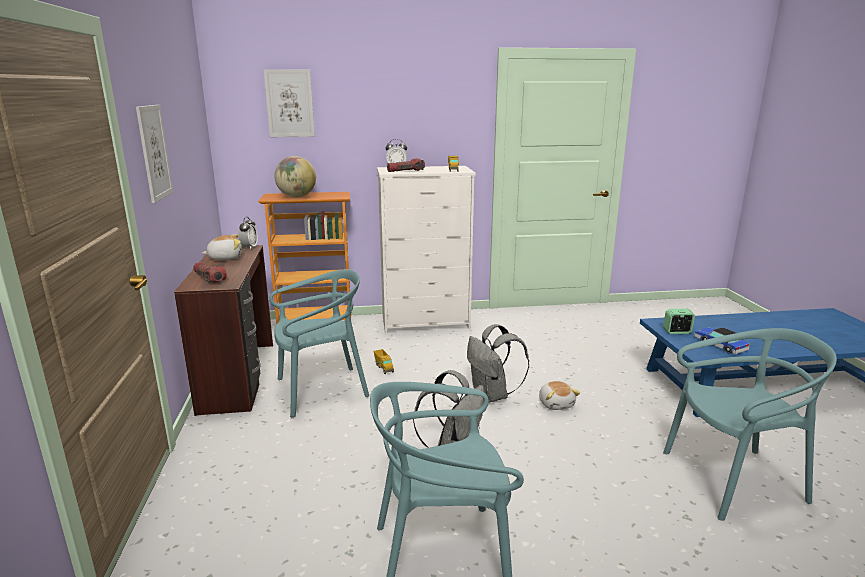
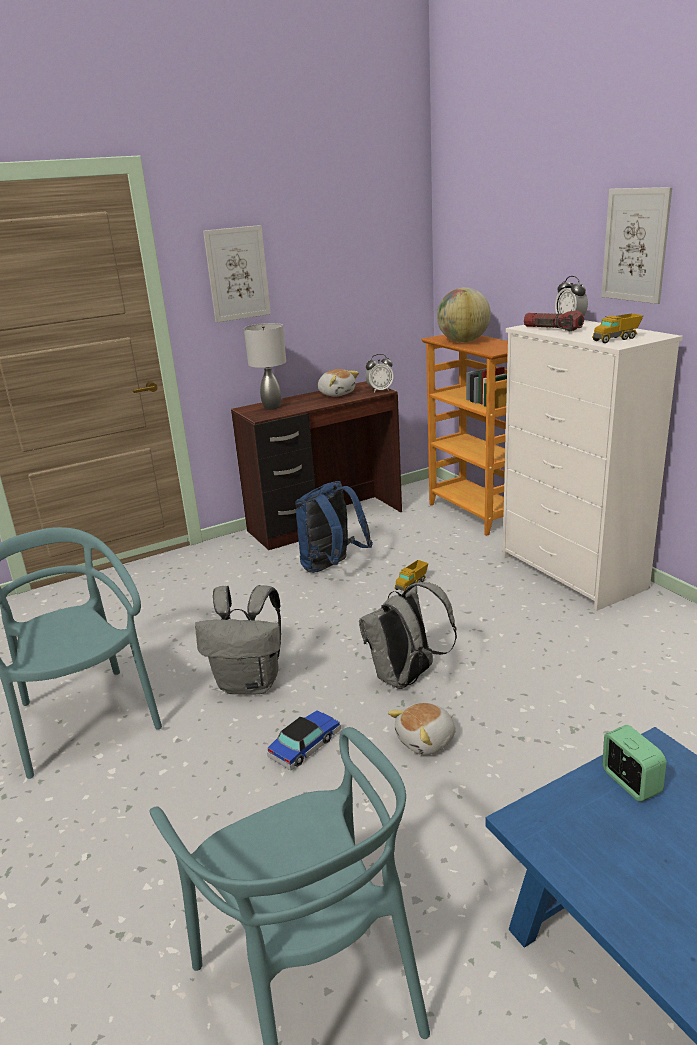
camera: 70 degrees right, 5 degrees up
(209, 278) = (271, 407): flashlight -> grey table lamp
(289, 103) = (494, 214): picture -> picture (635, 245)
(321, 390) = (332, 567): turquoise chair -> blue backpack
(720, 345) = (618, 855): toy car -> toy car (305, 745)

